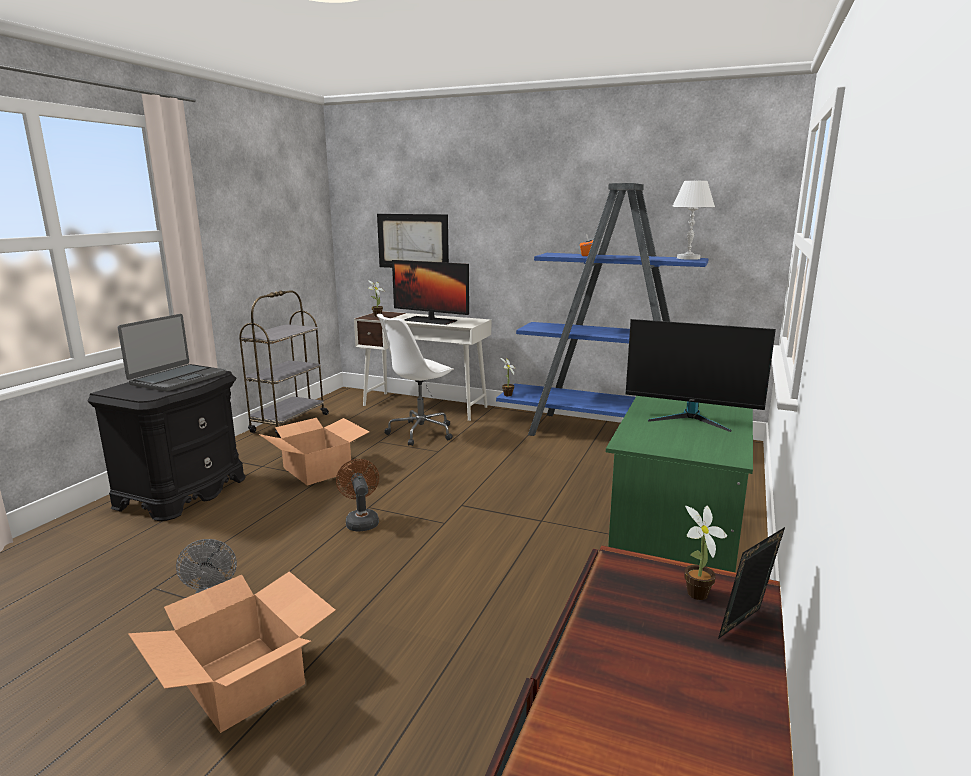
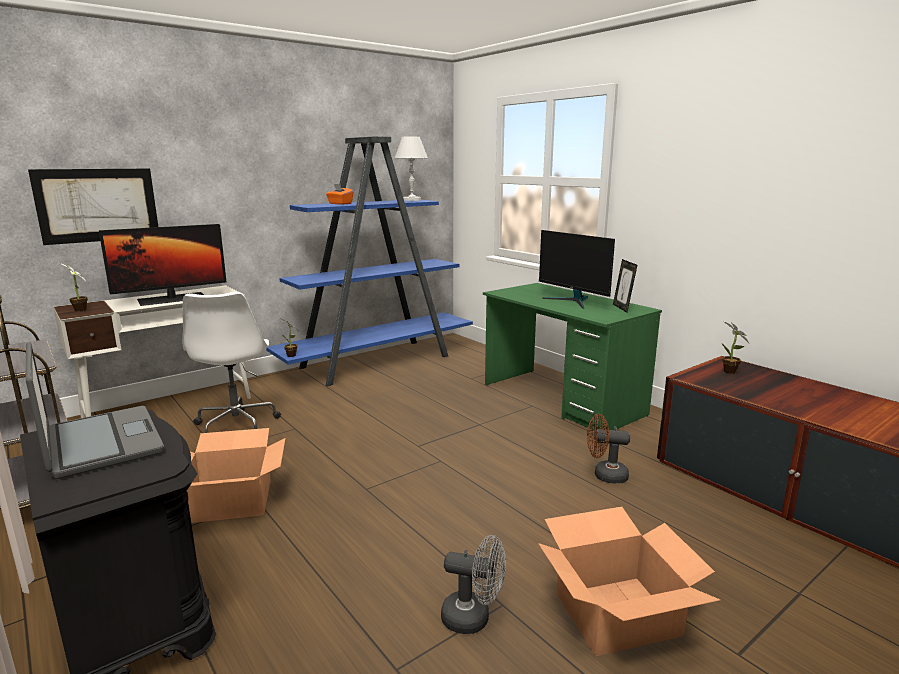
camera: 60 degrees left, 0 degrees up
(361, 521) = (390, 499): brown fan -> brown fan (604, 475)
(691, 418) = (573, 301): monitor -> monitor turned 90 degrees clockwise
(745, 626) = (762, 372): picture frame -> picture frame (622, 308)

